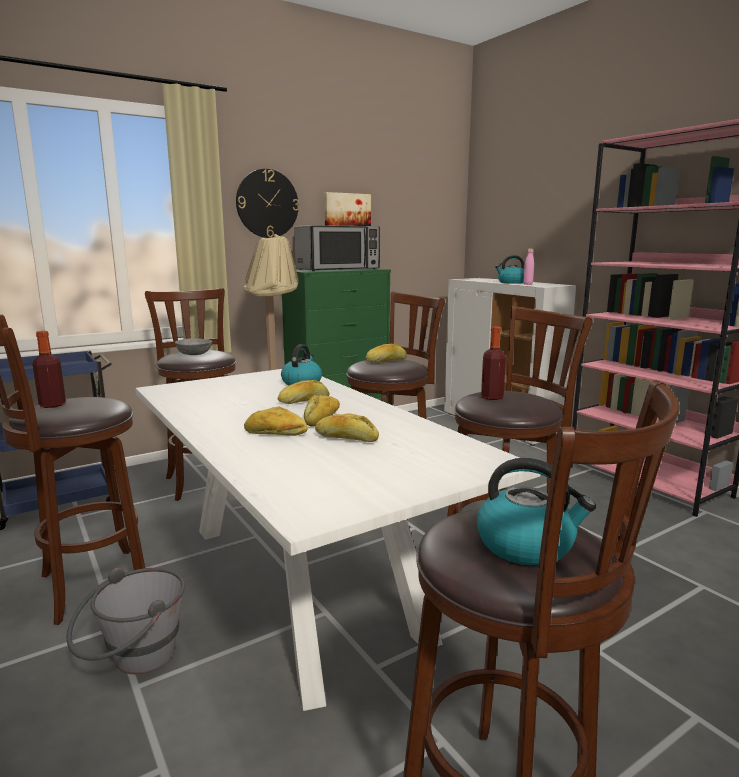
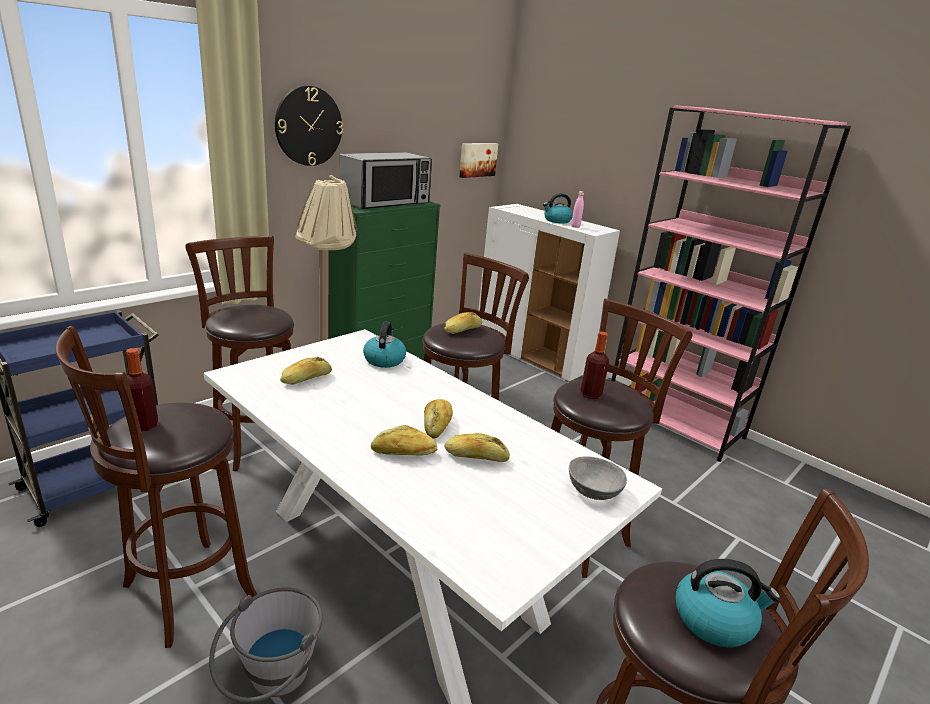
camera: 15 degrees left, 10 degrees up
(194, 354) = (249, 316): grey bowl -> grey bowl (593, 490)
(304, 401) = (403, 394): bread -> bread (306, 379)
(346, 211) = (391, 132): picture -> picture (477, 159)

